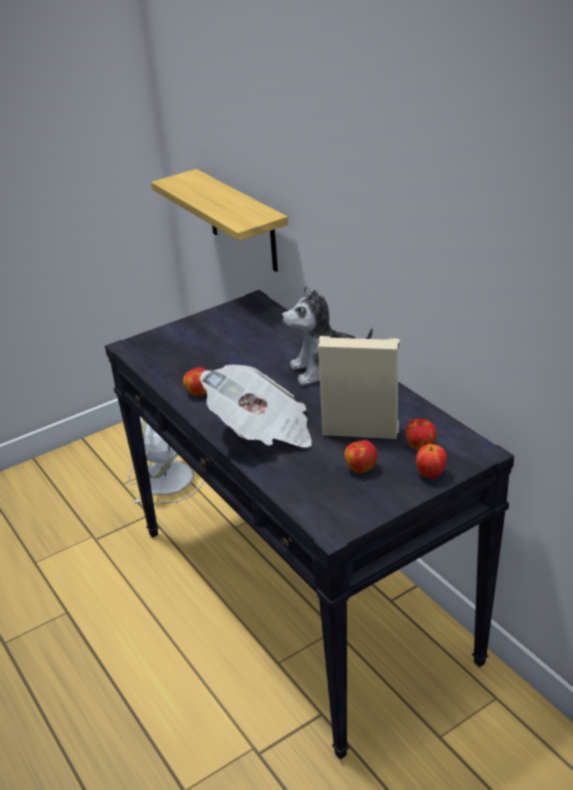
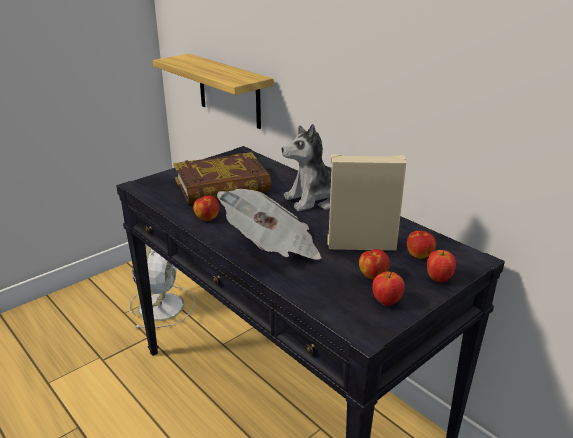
camera: 10 degrees left, 5 degrees down
(223, 349) = (222, 186): none -> book
(365, 498) = (386, 302): none -> apple

